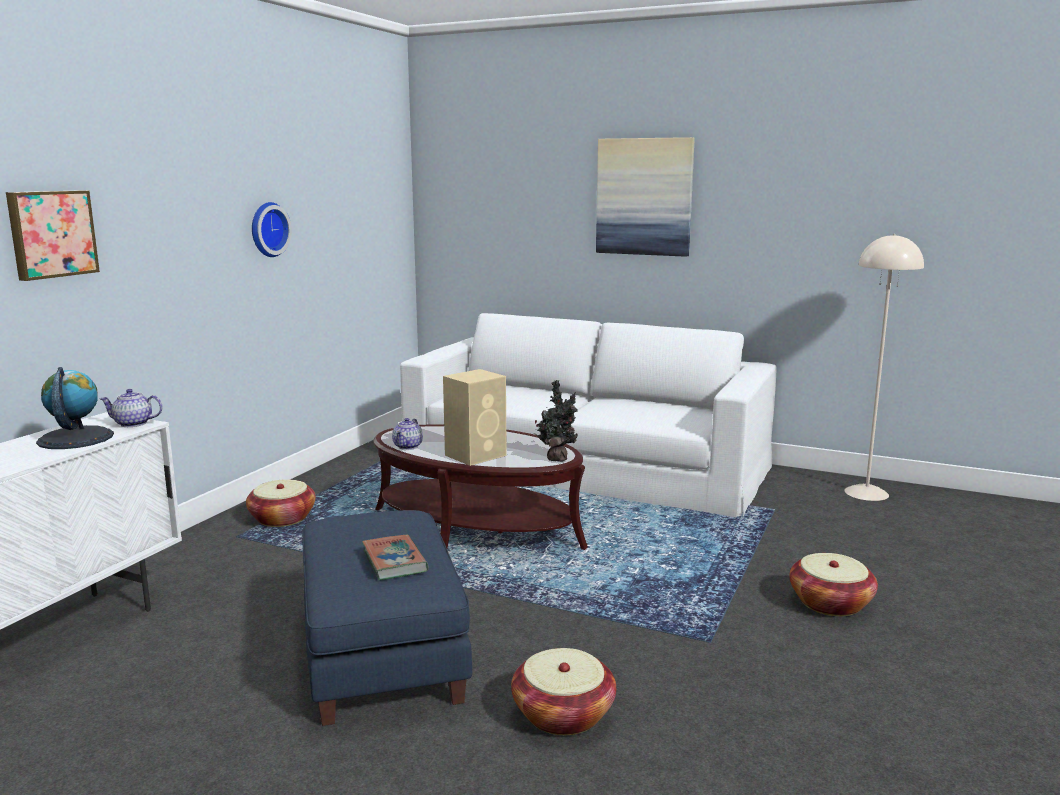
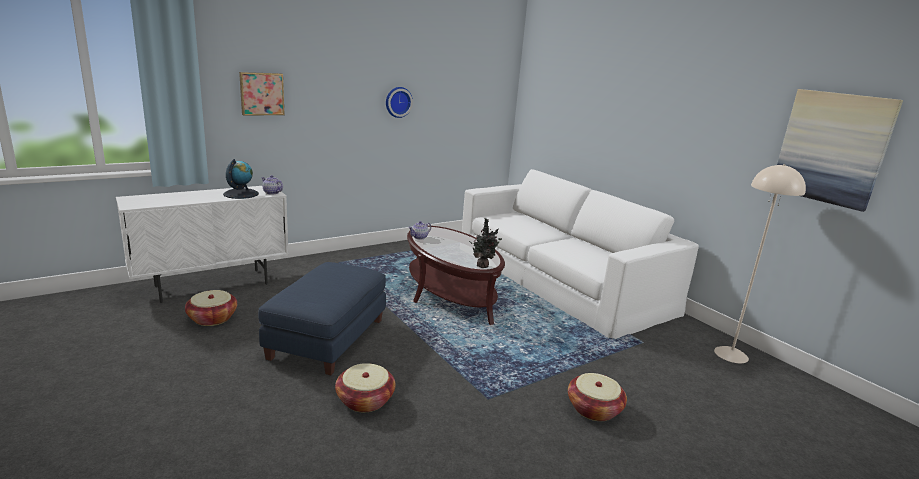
camera: 30 degrees right, 5 degrees up
(282, 519) = (368, 260): basket -> basket (212, 318)
(394, 562) = (324, 292): book -> none
(476, 455) = (445, 251): beige speaker -> none
(644, 197) = (638, 109): picture -> picture (832, 148)

